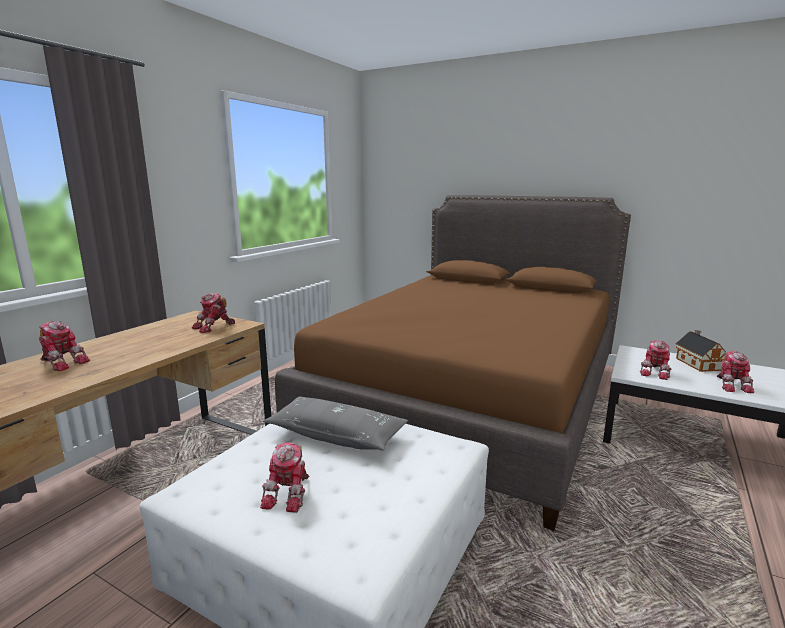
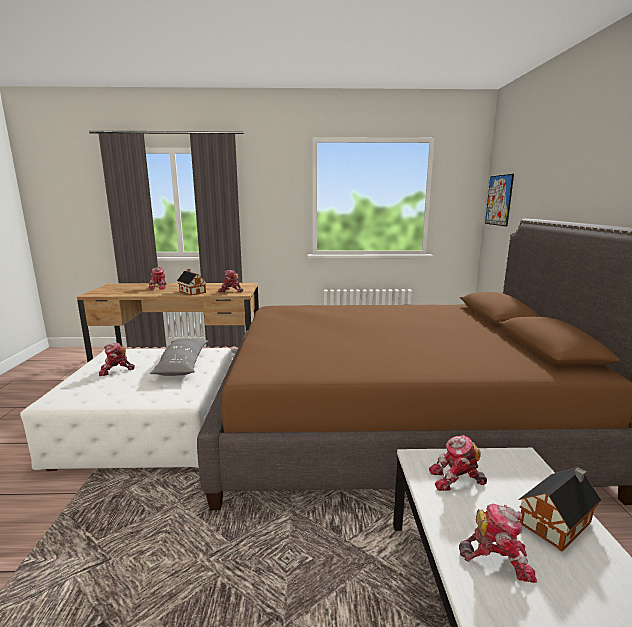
camera: 60 degrees right, 0 degrees up
(161, 345) = (192, 291): none -> toy house
(389, 179) = (499, 200): none -> picture
(732, 385) = (497, 558): toy robot -> toy robot turned 150 degrees counterclockwise

